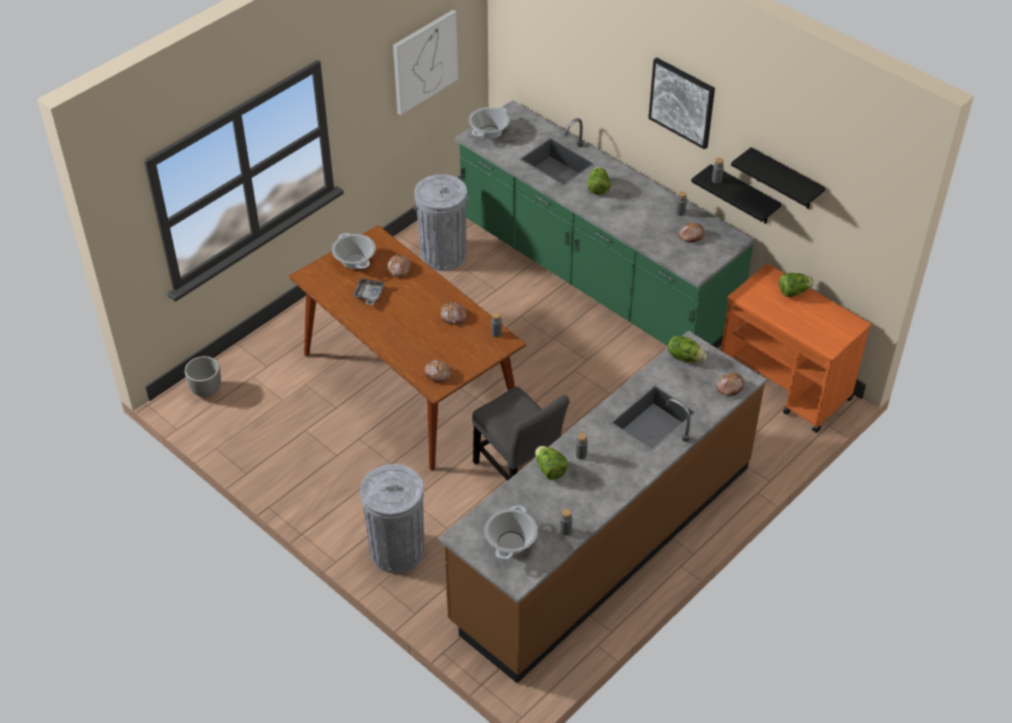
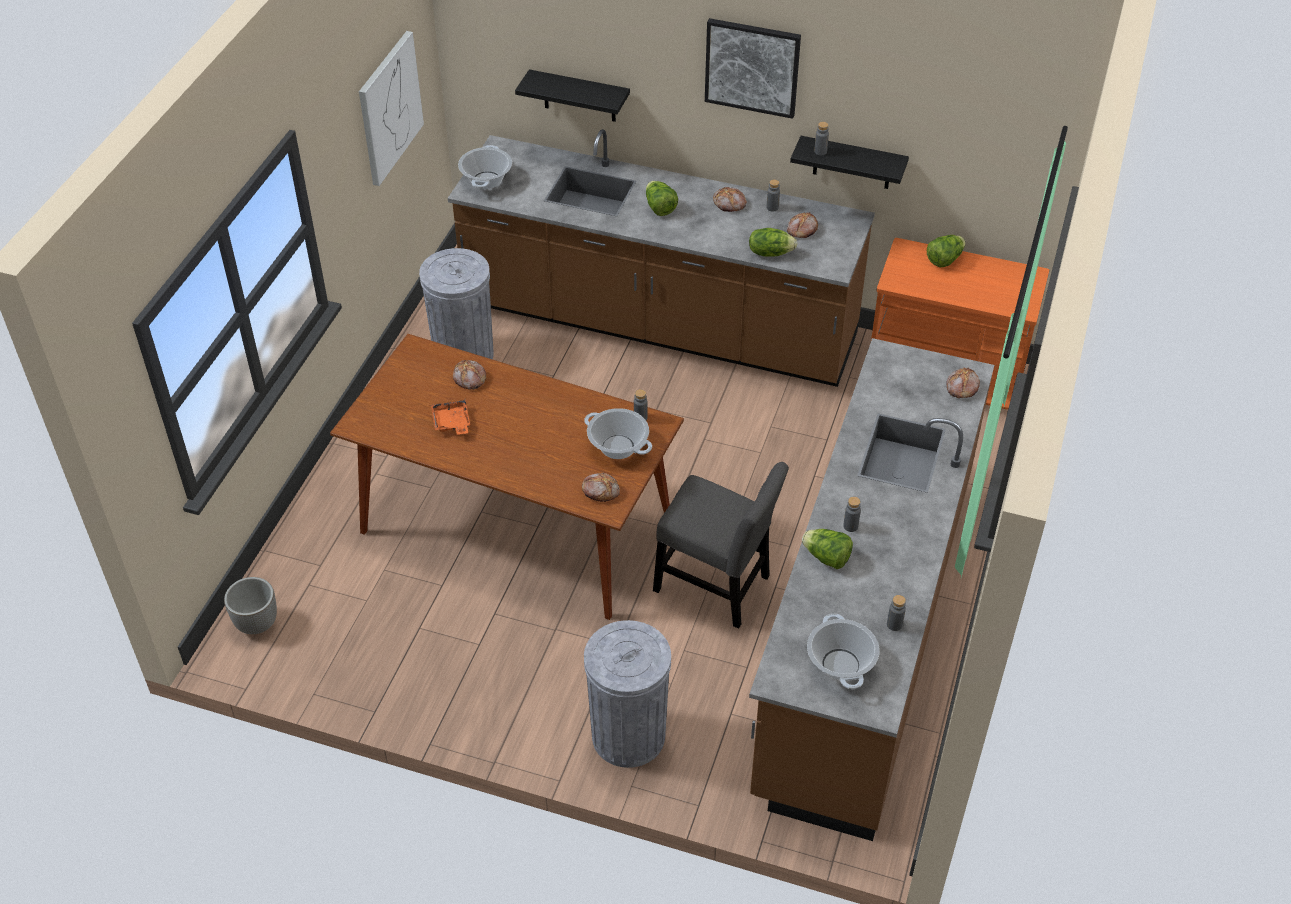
camera: 25 degrees left, 0 degrees up
(355, 261) = (406, 386): cooking pot -> cooking pot (618, 447)
(369, 295) = (451, 423): grey tray -> orange tray
(453, 316) = (574, 415): bread -> bread (729, 204)
(594, 276) = (659, 323): green counter -> brown counter
(685, 357) = (889, 370): lettuce -> lettuce (770, 252)
(785, 180) = (913, 125): black shelf -> black shelf (579, 96)

